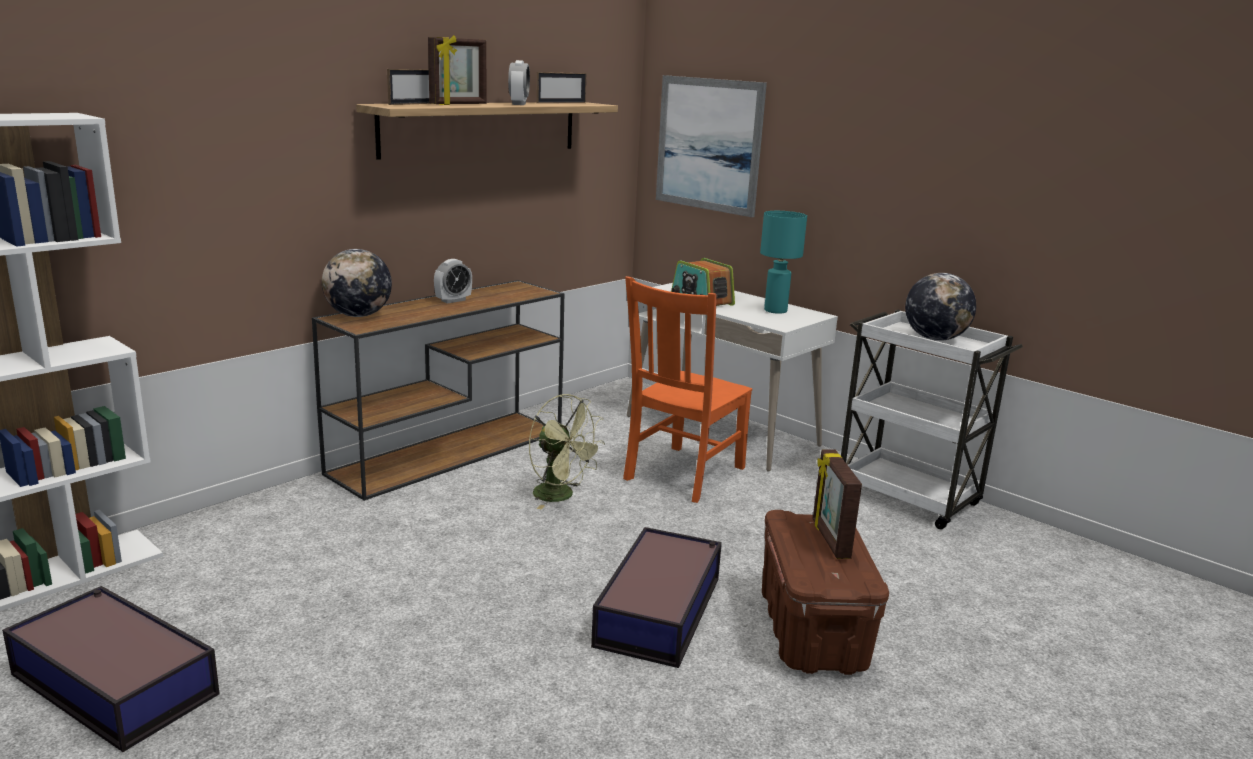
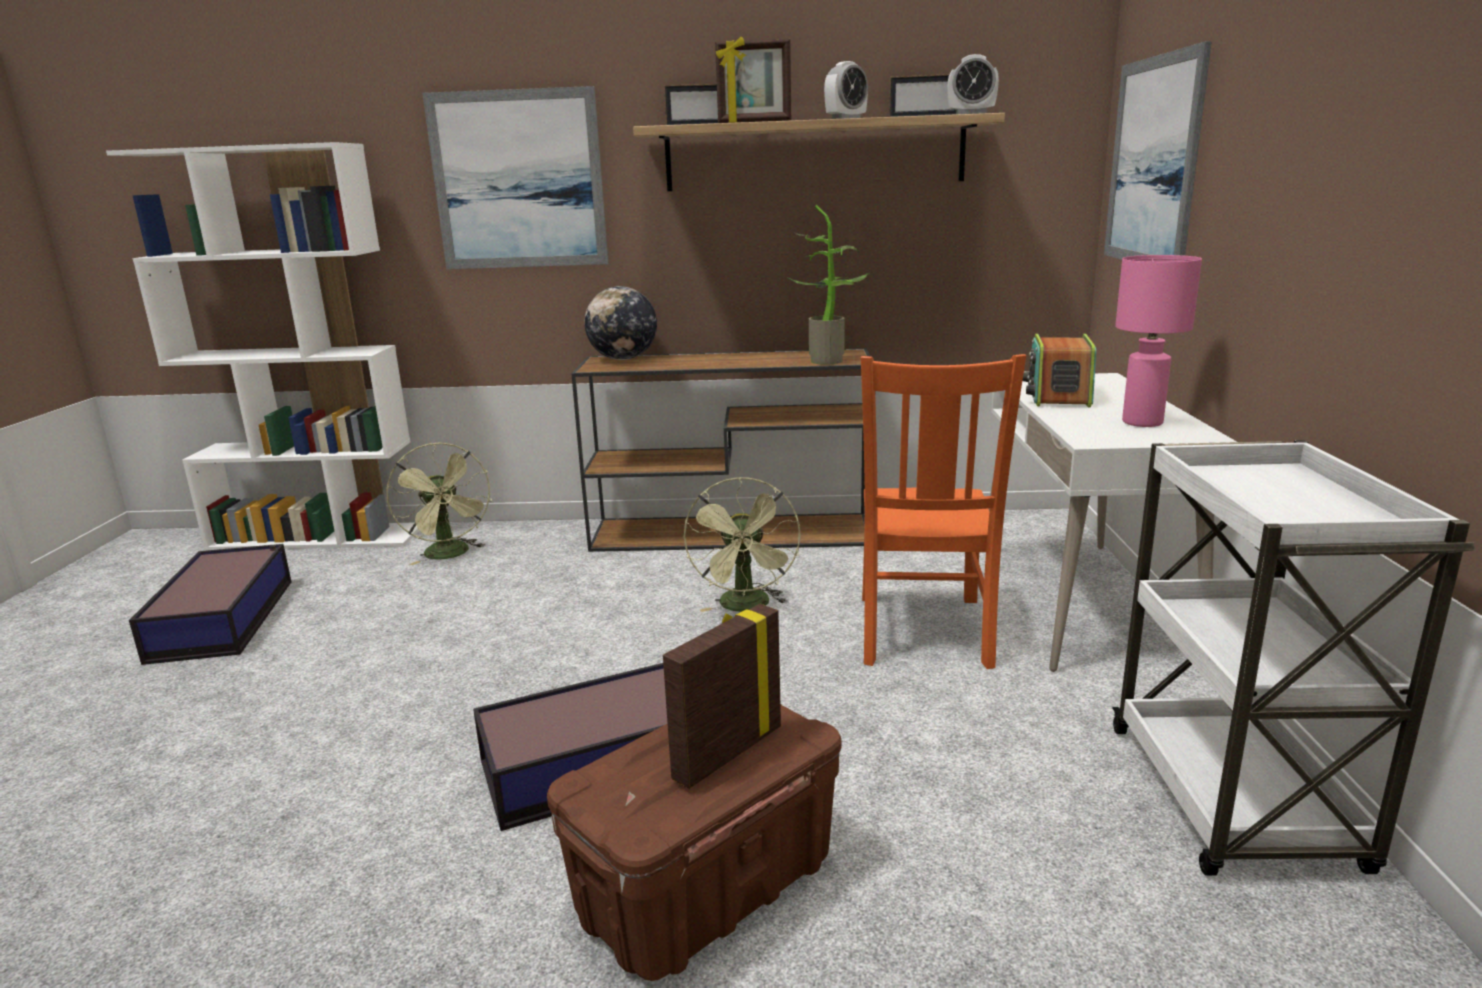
camera: 50 degrees right, 0 degrees up
(237, 545) = (450, 555): none -> green fan
(243, 151) = (518, 180): none -> picture
(453, 300) = (741, 358): alarm clock -> alarm clock (971, 114)
(525, 293) = (830, 360): none -> potted plant
(682, 474) = (923, 633): orange chair -> orange chair turned 75 degrees counterclockwise
(776, 311) = (1143, 423): turquoise table lamp -> pink table lamp
(934, 339) = (1293, 498): globe -> none

